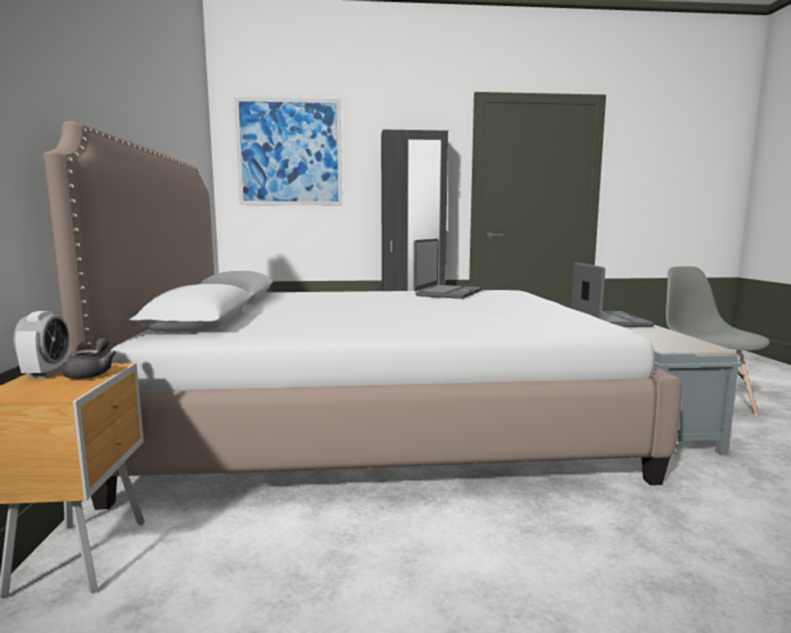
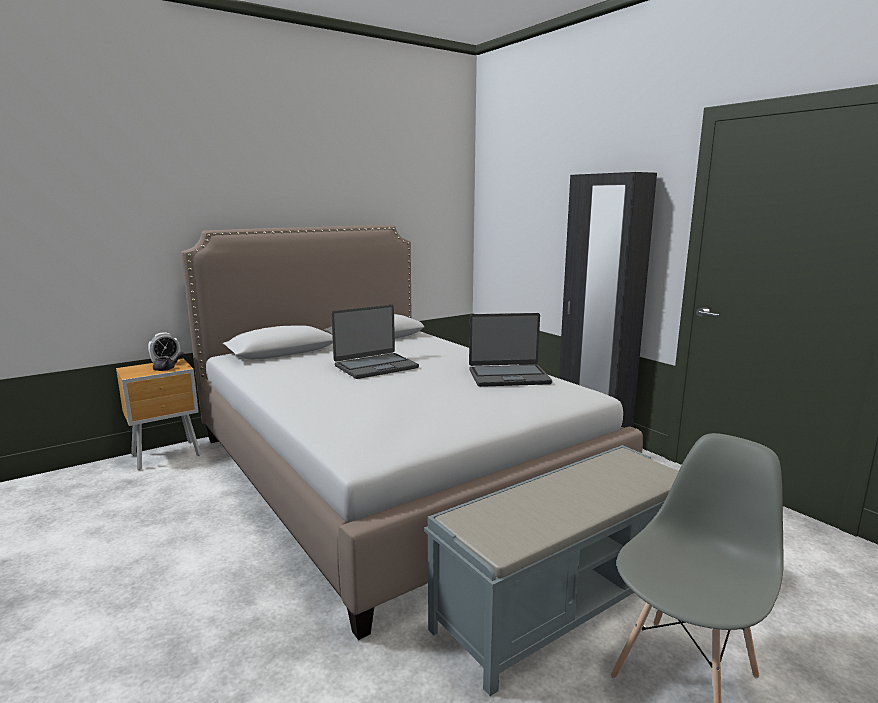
camera: 60 degrees right, 5 degrees up
(289, 152) = (520, 198): picture -> none
(608, 321) = (605, 474): laptop -> laptop (375, 367)

